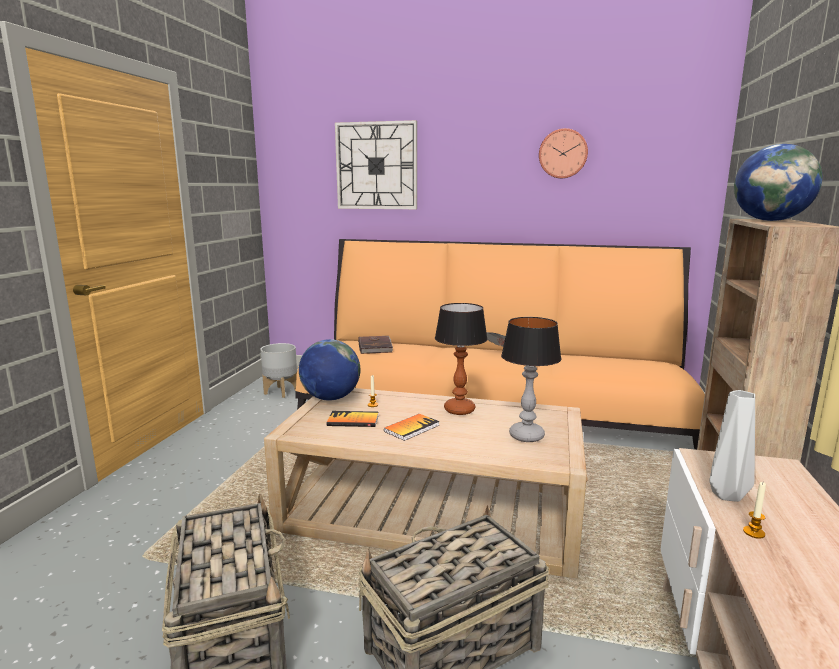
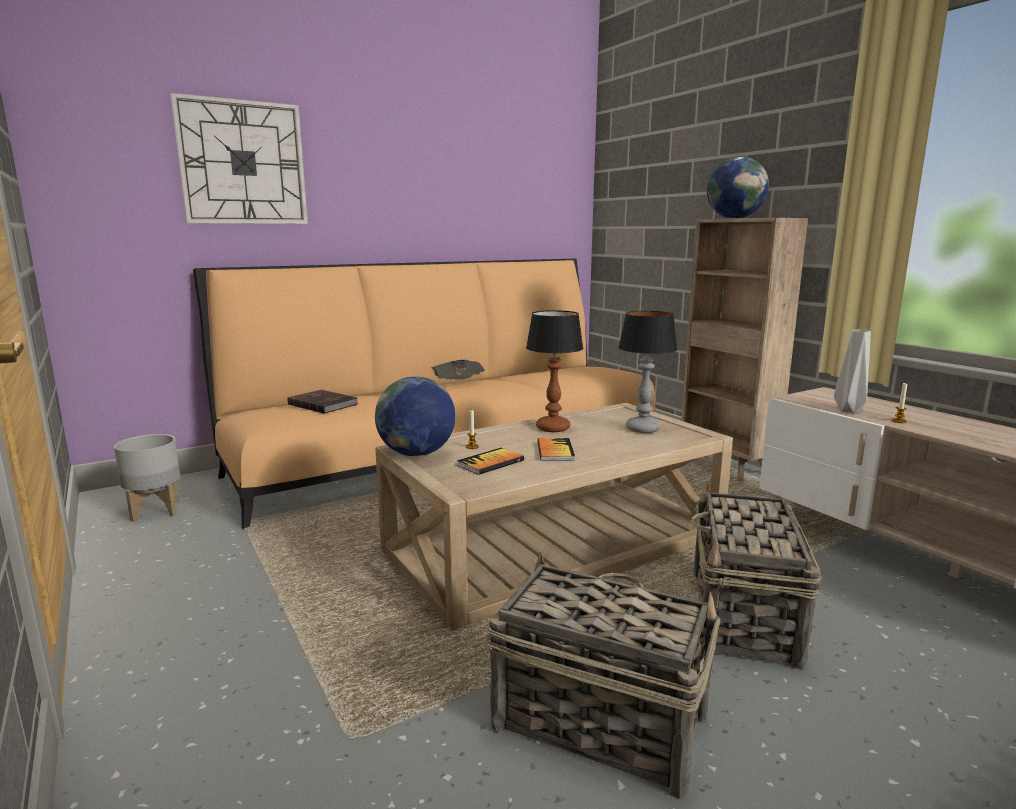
camera: 45 degrees left, 0 degrees up
(563, 153) = (465, 162): wall clock -> none

